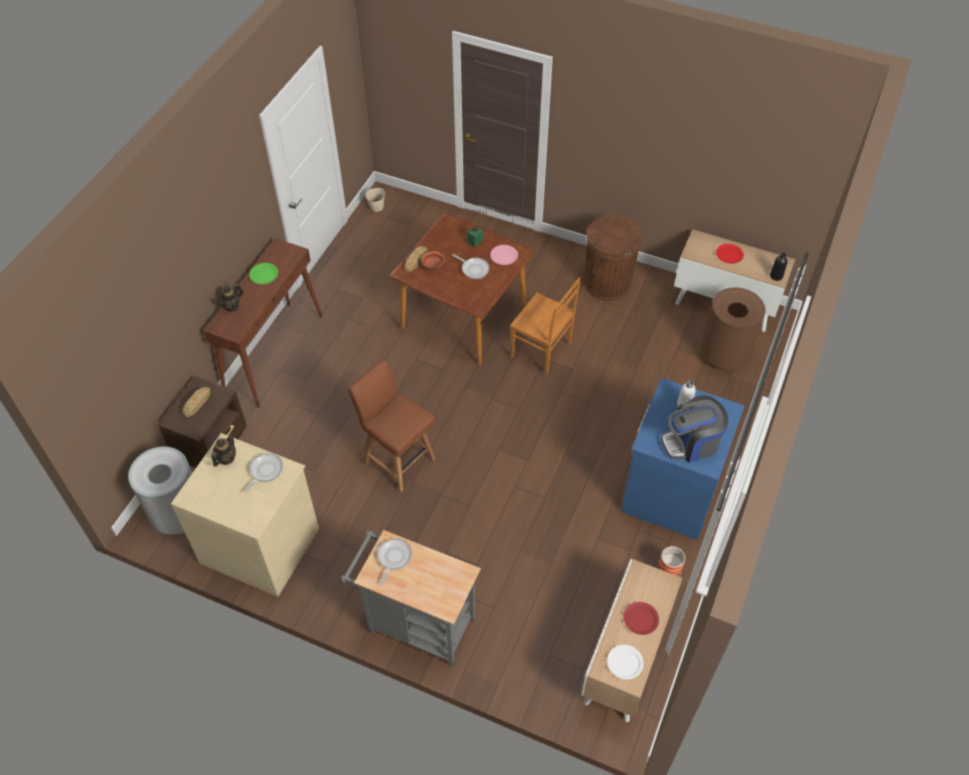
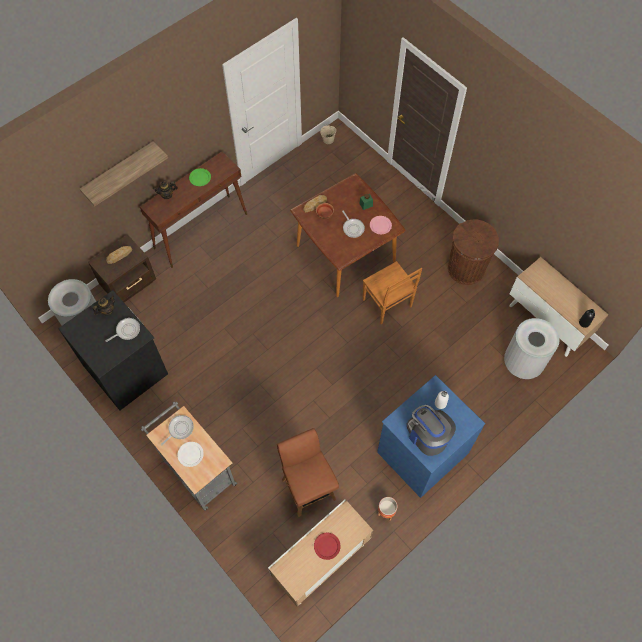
camera: 25 degrees right, 10 degrees up
(175, 281) = (119, 171): none -> shelf
(261, 544) = (126, 368): beige dresser -> black dresser
(398, 459) = (244, 346): brown chair -> brown chair (308, 488)
(625, 662) = (299, 572): white plate -> white plate (191, 454)
(691, 442) = (428, 436): coffee machine -> coffee machine turned 45 degrees clockwise
(724, 355) = (523, 363): brown trash can -> grey trash can
(729, 254) = (557, 290): red plate -> none

